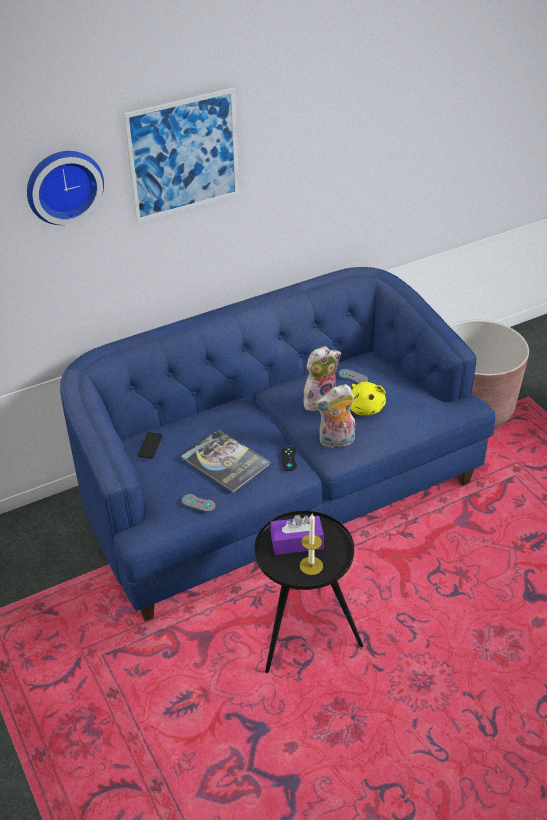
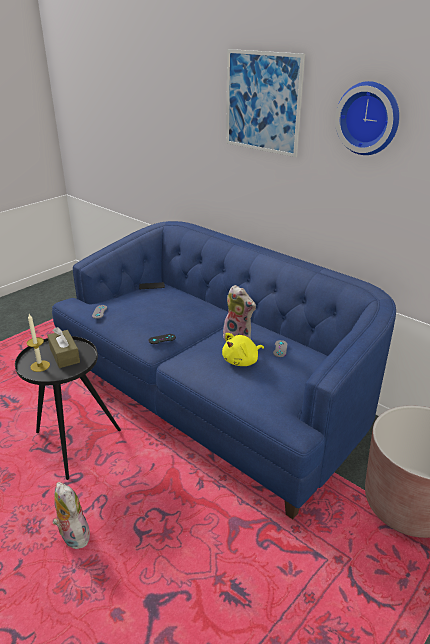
camera: 70 degrees right, 10 degrees down
(63, 185) = (191, 92): wall clock -> wall clock (369, 118)
(225, 461) = (145, 313): book -> none
(297, 542) = (64, 355): purple tissue box -> brown tissue box
(336, 442) = (193, 357): plush toy -> plush toy (72, 536)

